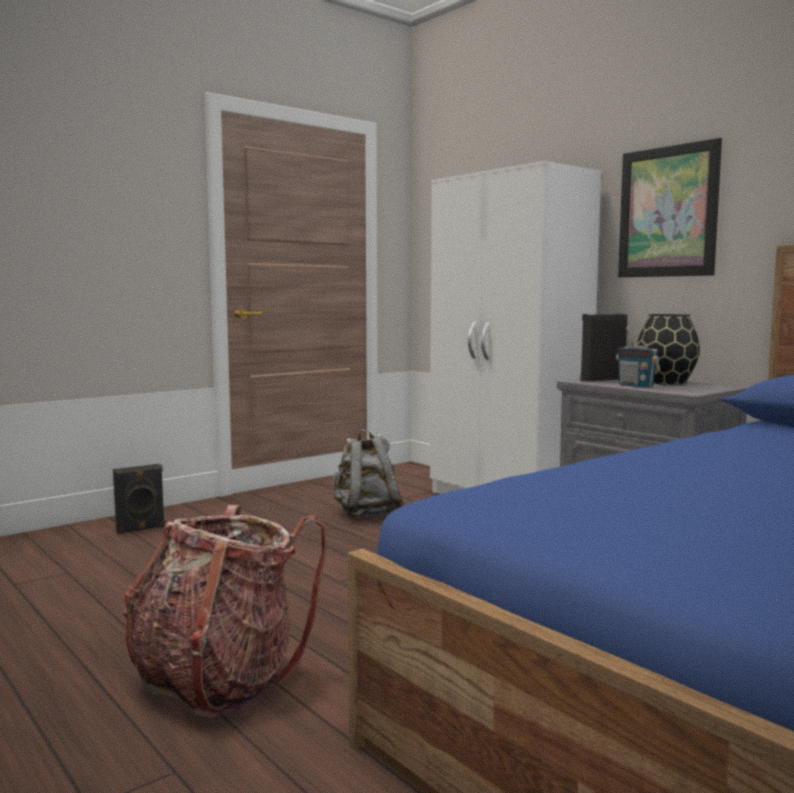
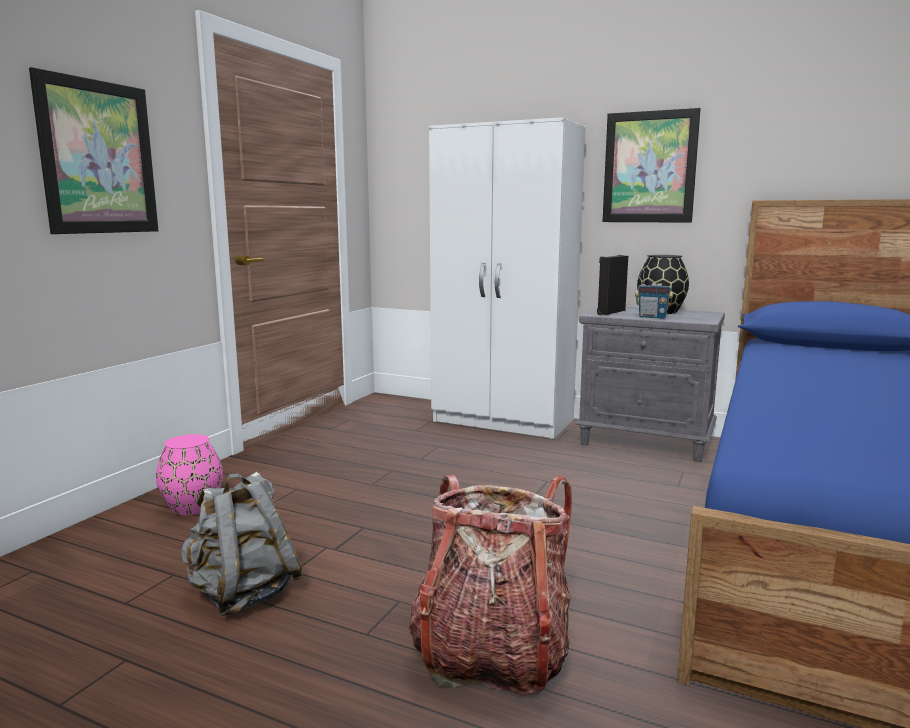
camera: 25 degrees left, 5 degrees up
(95, 221) = (98, 157): none -> picture
(140, 529) = (193, 506): black speaker -> pink vase
(366, 514) = (403, 452): grey backpack -> grey backpack (243, 594)

